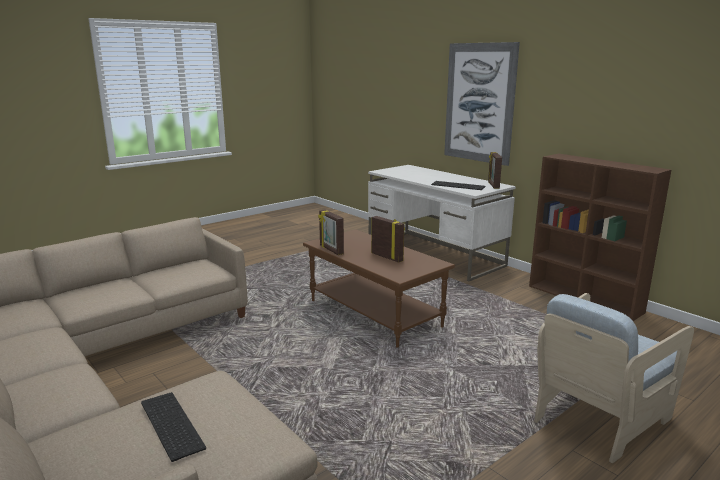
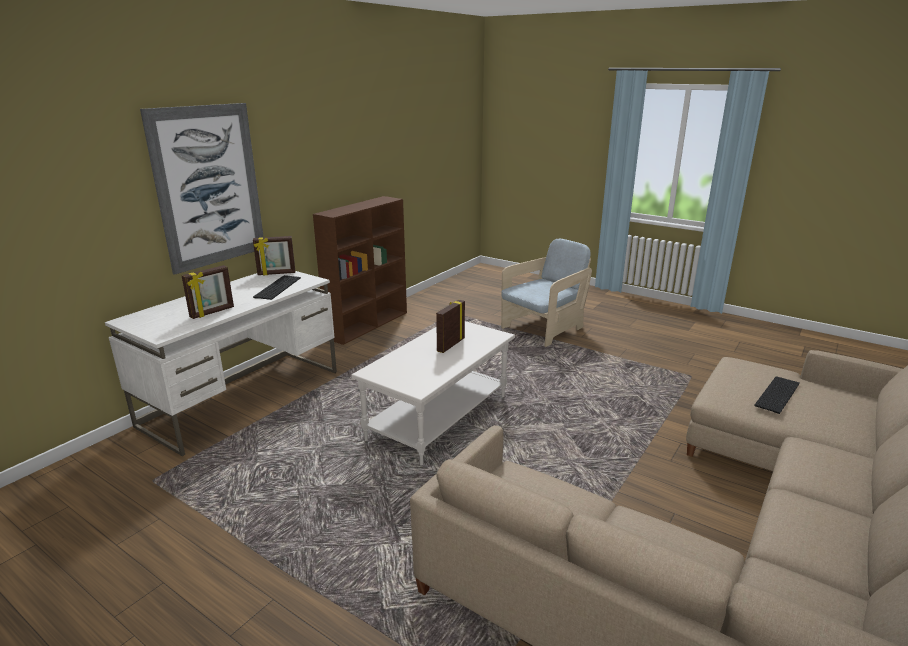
camera: 105 degrees left, 5 degrees up
(331, 250) = (443, 376): picture frame -> picture frame (212, 312)
(373, 313) = (439, 418): brown coffee table -> white coffee table
(599, 417) = (543, 329): beige armchair -> beige armchair turned 75 degrees counterclockwise

